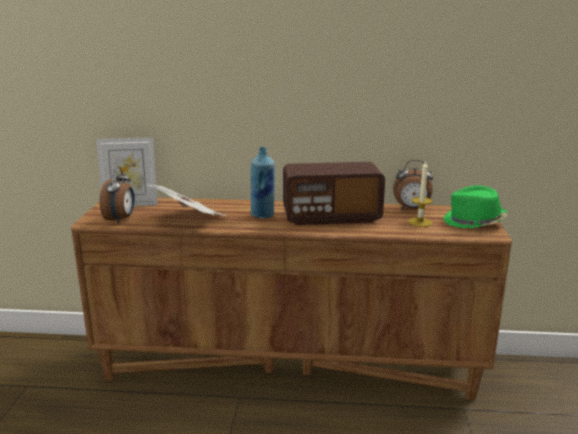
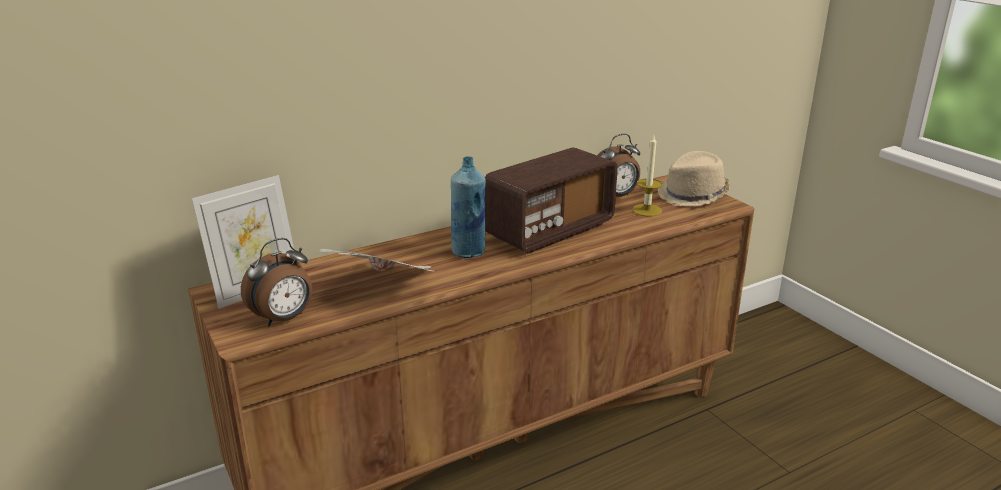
camera: 35 degrees left, 5 degrees up
(120, 219) = (284, 319): alarm clock -> alarm clock turned 75 degrees clockwise
(474, 222) = (693, 196): green hat -> beige hat

